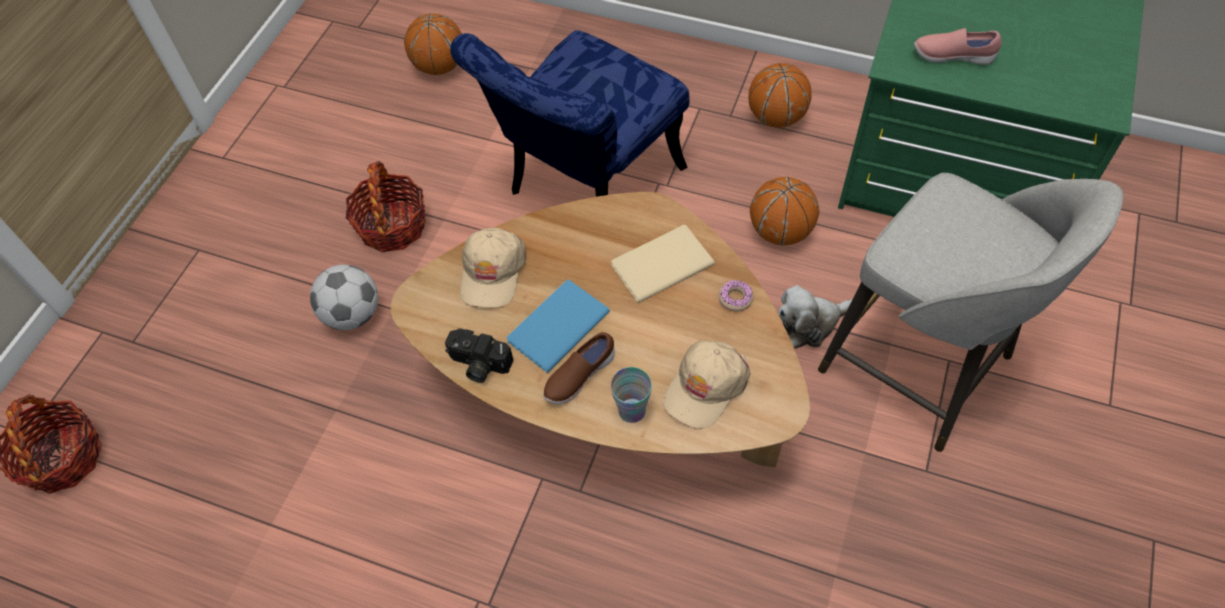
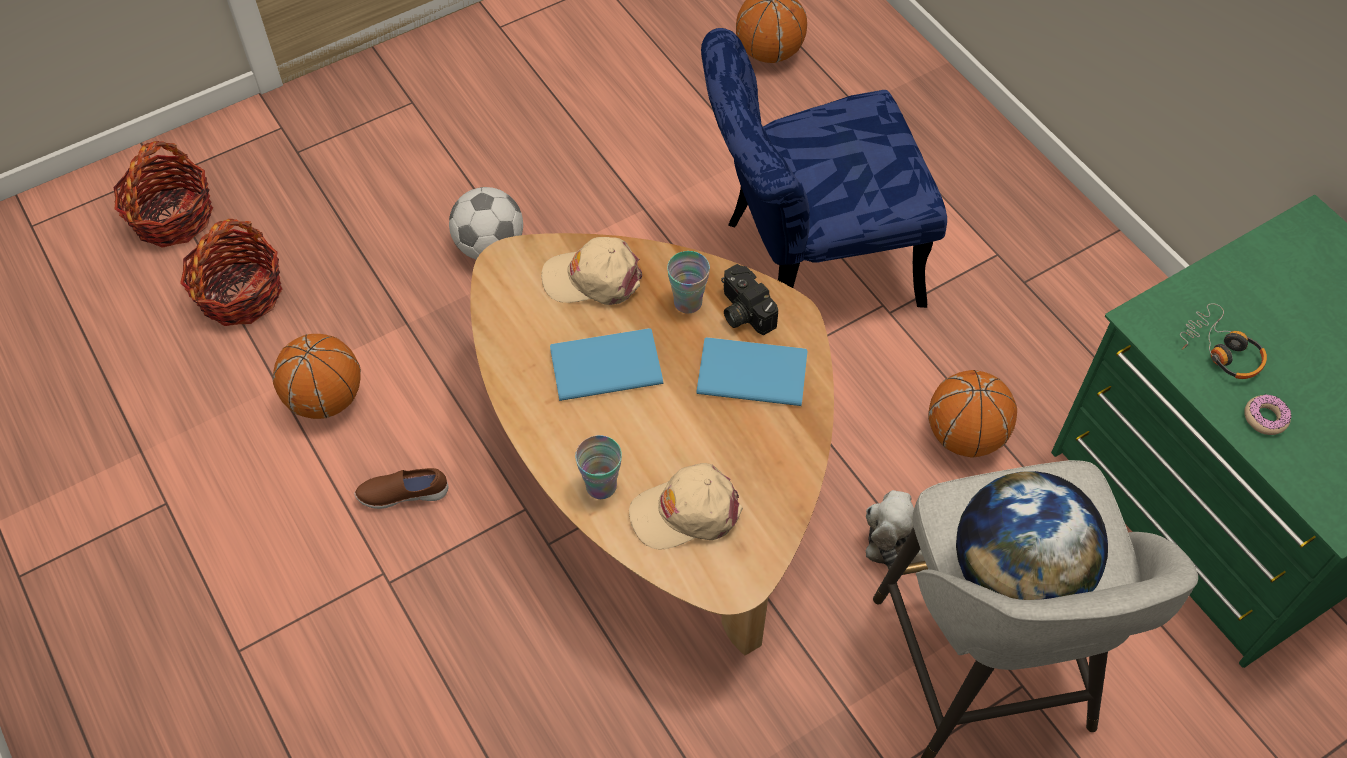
camera: 35 degrees right, 0 degrees up
(392, 226) = (592, 185): basket -> basket (240, 293)
(478, 365) = (508, 353): camera -> camera (742, 312)
(492, 272) = (593, 278): beige cap -> beige cap turned 45 degrees clockwise
(574, 246) = (688, 302): none -> cup
(579, 376) = (583, 423): brown shoe -> brown shoe (403, 494)
(658, 264) = (749, 371): beige book -> blue book
(735, 298) = (791, 452): donut -> donut (1265, 418)
(776, 117) = (1073, 315): basketball -> basketball (326, 398)
(952, 56) = (1220, 350): pink shoe -> headphones
(975, 269) = (1016, 576): none -> globe

